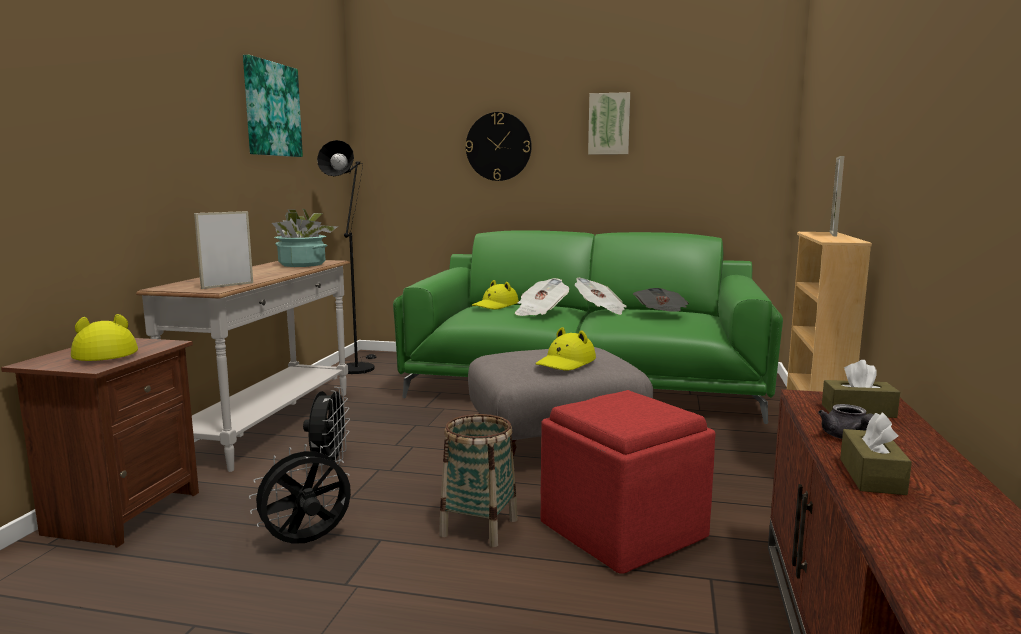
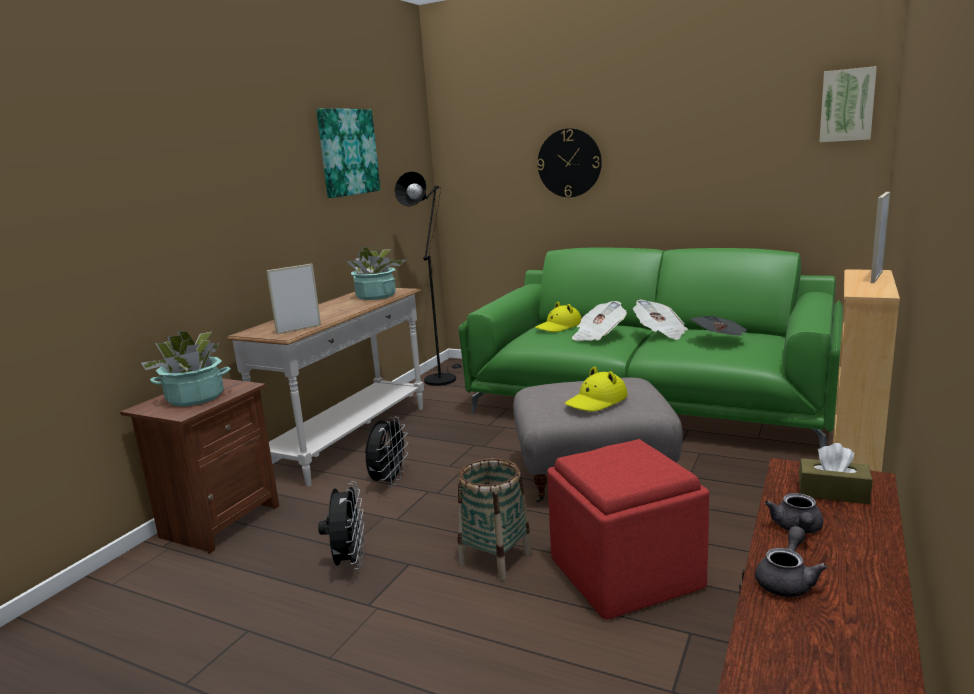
camera: 15 degrees right, 5 degrees up
(104, 353) = (195, 398): yellow hat -> potted plant
(307, 543) = (349, 562): black fan -> black fan turned 105 degrees clockwise
(609, 124) = (680, 135): picture -> picture (847, 105)
(871, 476) = (787, 580): brown tissue box -> grey teapot

